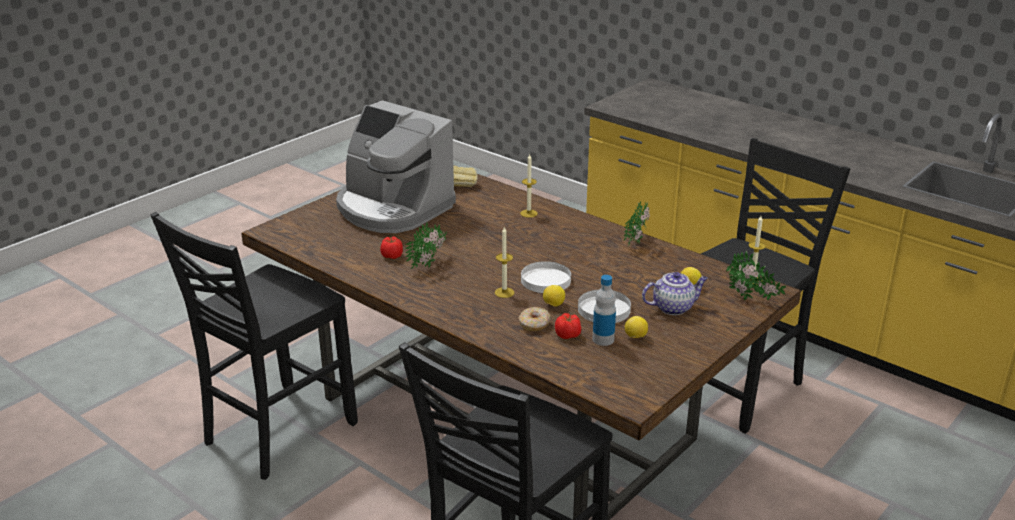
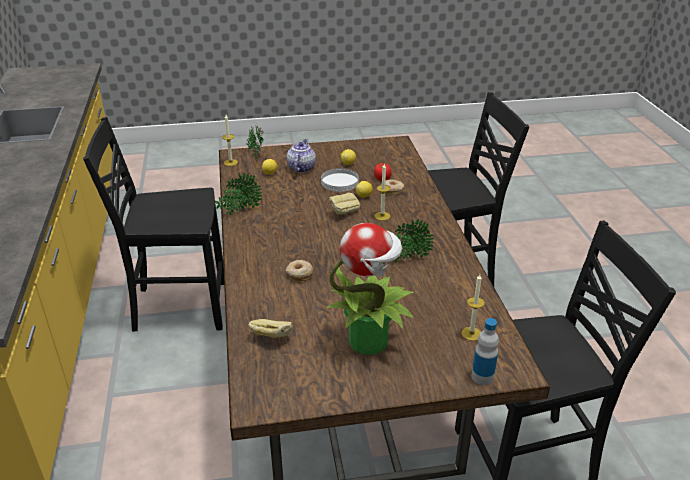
camera: 140 degrees left, 5 degrees up
(392, 208) = (369, 340): coffee machine -> potted plant
(392, 256) = (426, 282): tomato -> none
(501, 222) = (299, 274): none -> donut
(528, 213) = (265, 272): candle -> candle (471, 334)
(545, 280) = (344, 213): white plate -> bread
(603, 339) = (367, 169): bottle -> bottle (482, 377)
(673, 307) = (301, 167): teapot -> teapot turned 75 degrees clockwise

